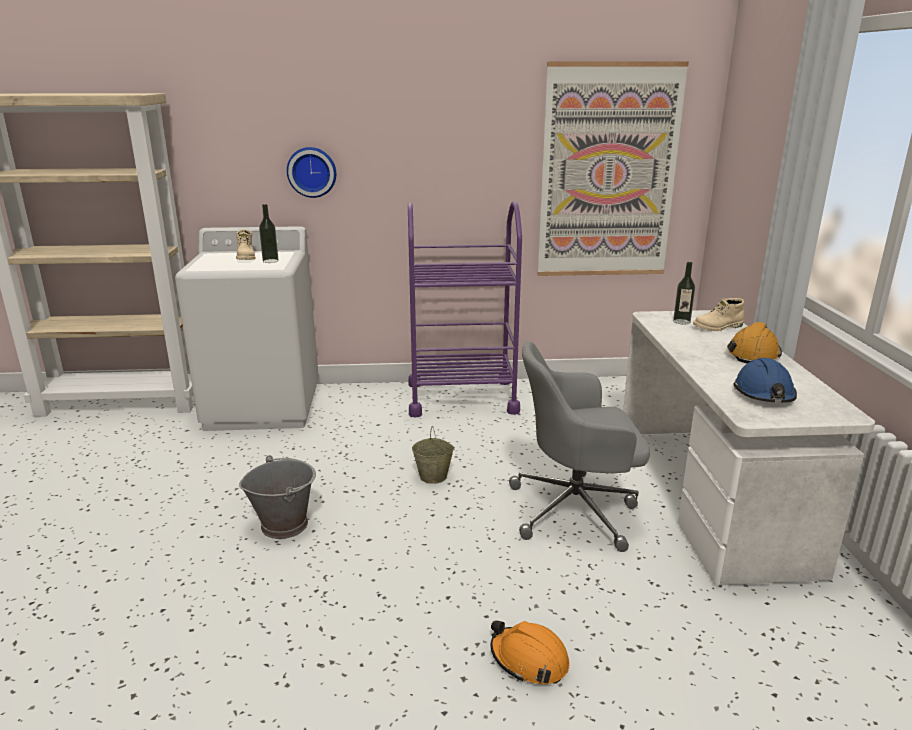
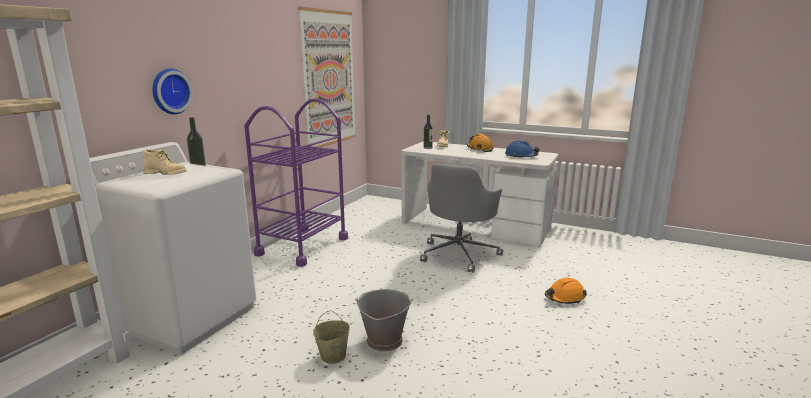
camera: 60 degrees left, 5 degrees down
(434, 476) = (385, 278): beige bucket -> beige bucket (333, 355)

